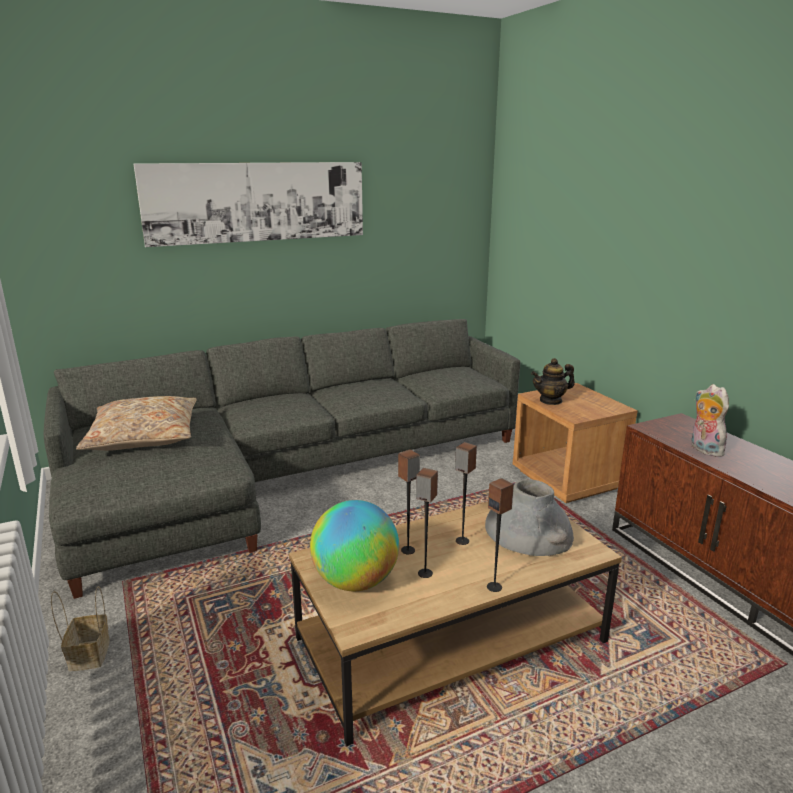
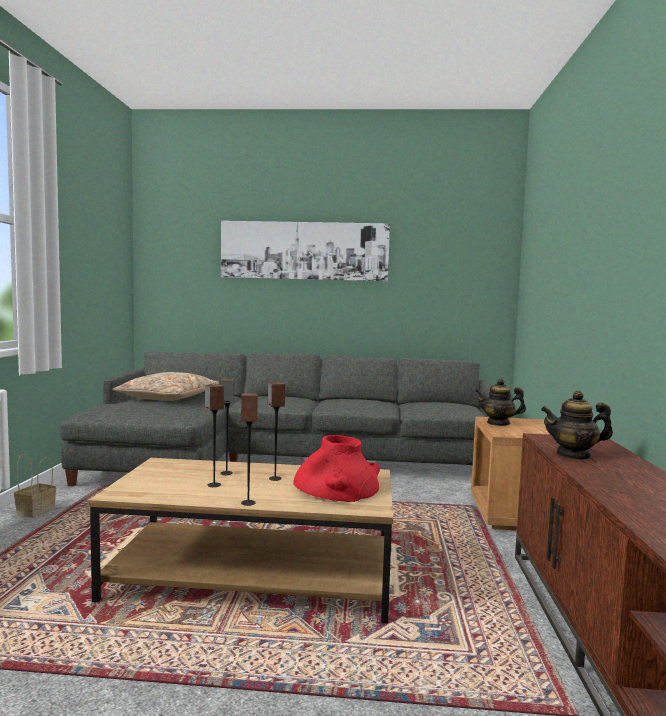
camera: 30 degrees right, 15 degrees down
(355, 581) = (161, 477): globe -> none
(528, 532) = (337, 487): grey vase -> red vase
(703, 450) = (574, 455): plush toy -> teapot

